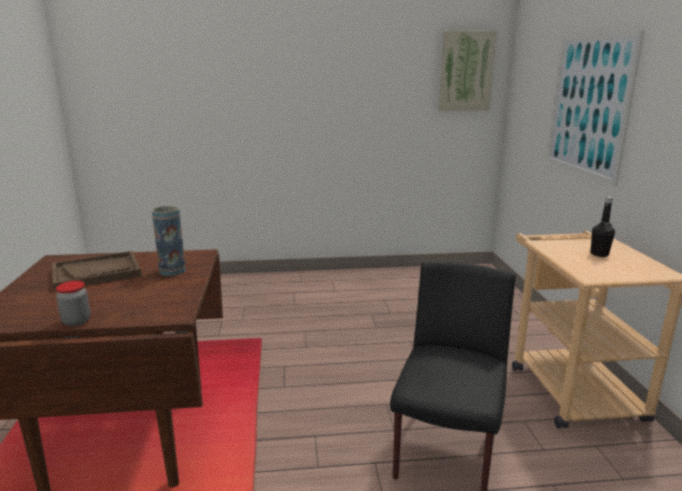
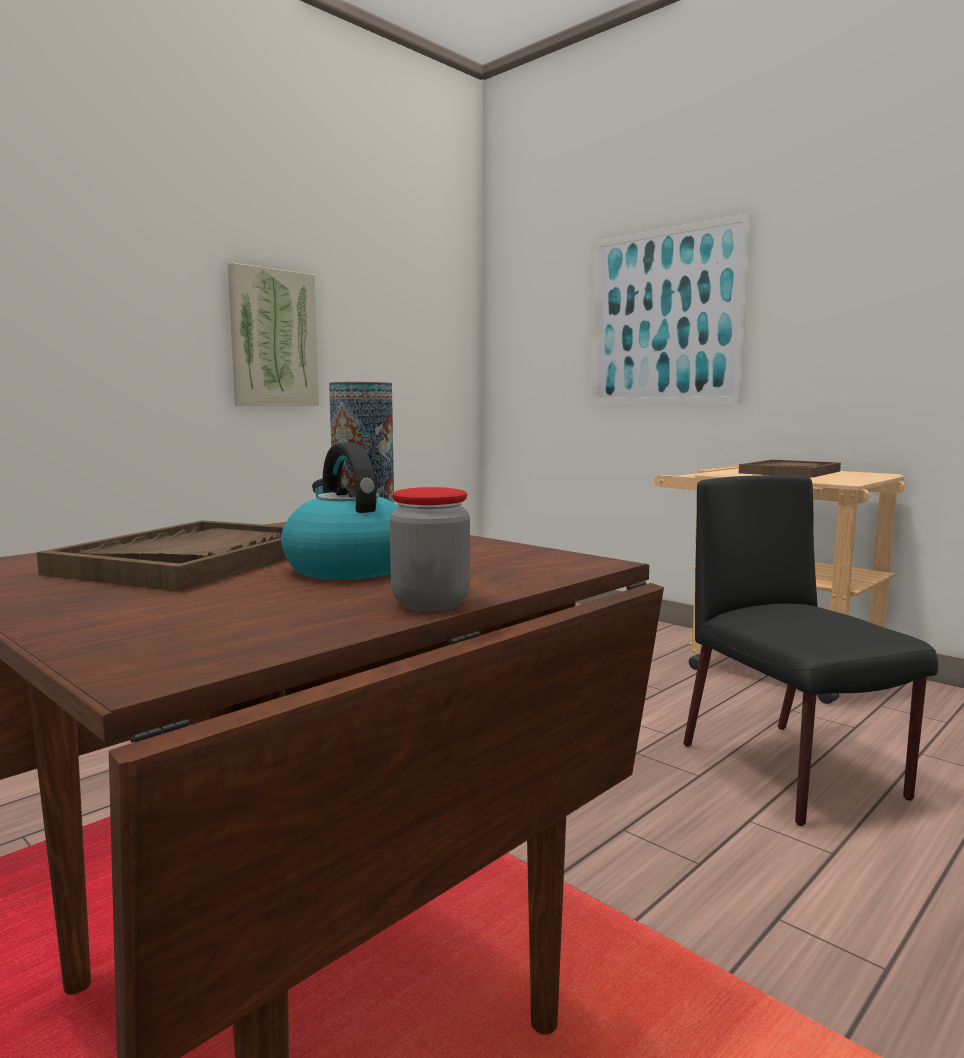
camera: 40 degrees left, 10 degrees down
(113, 292) = (348, 568): none -> kettle
(466, 71) = (435, 295): picture -> picture (273, 338)
(599, 254) = (789, 472): black bottle -> brown tray

